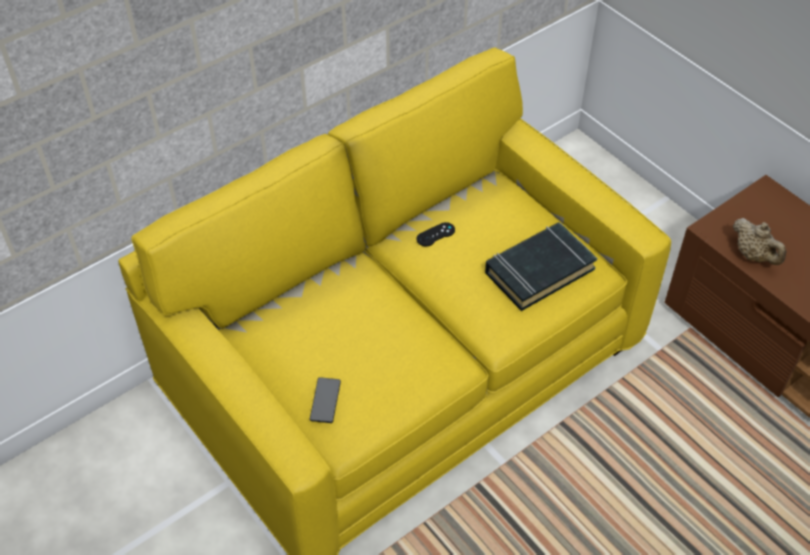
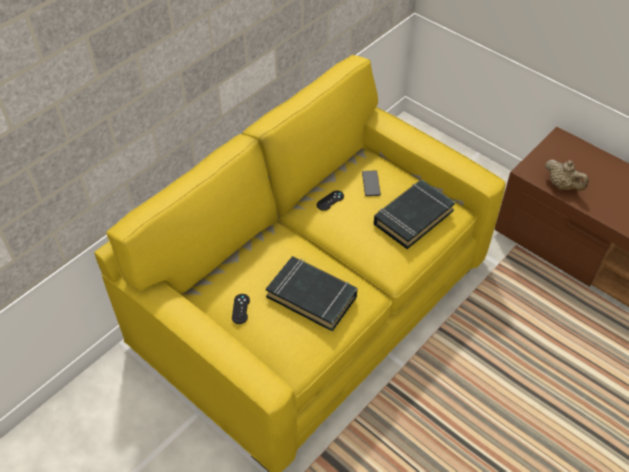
camera: 10 degrees left, 0 degrees up
(290, 357) = (240, 309): none -> black game controller
(325, 401) = (275, 338): phone -> phone (371, 184)
(384, 354) = (312, 296): none -> black book

